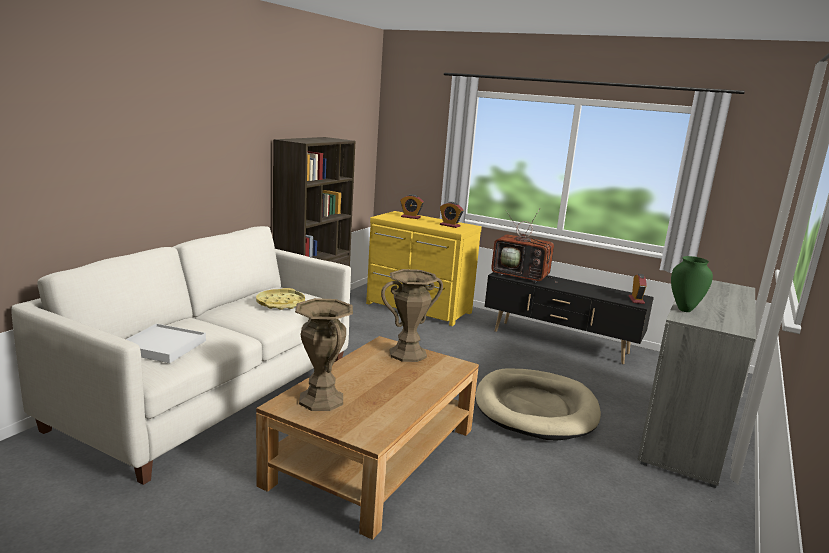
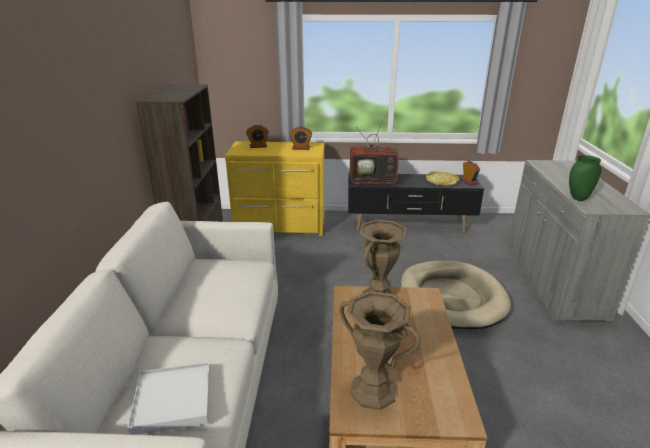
camera: 25 degrees left, 10 degrees up
(280, 303) = (227, 284): yellow tray -> yellow tray (442, 181)

